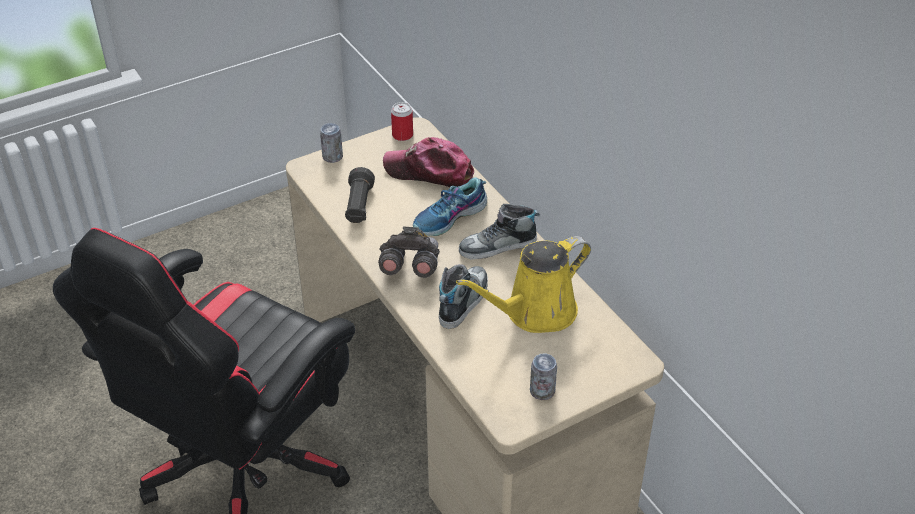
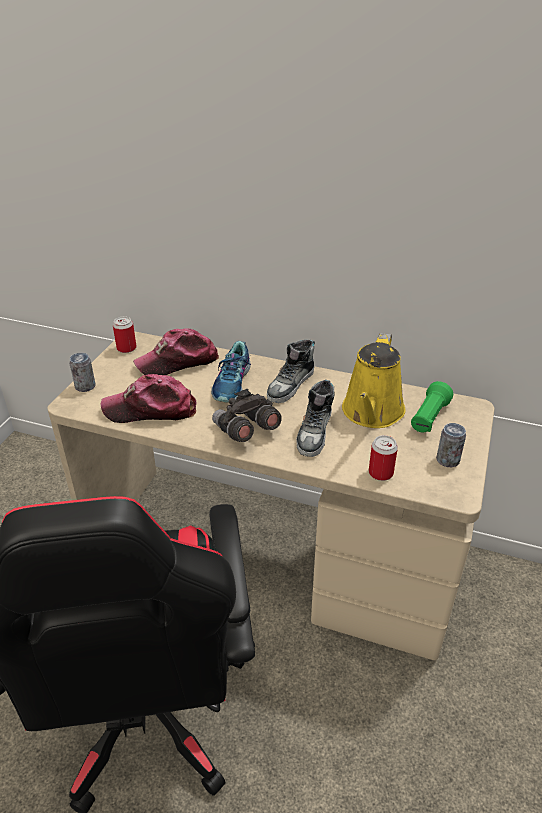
camera: 40 degrees left, 5 degrees down
(359, 206) = (151, 409): black flashlight -> cap
(463, 301) = (315, 432): shoe -> shoe turned 150 degrees counterclockwise
(471, 366) = (380, 473): none -> can
(579, 346) = (428, 418): none -> green flashlight

